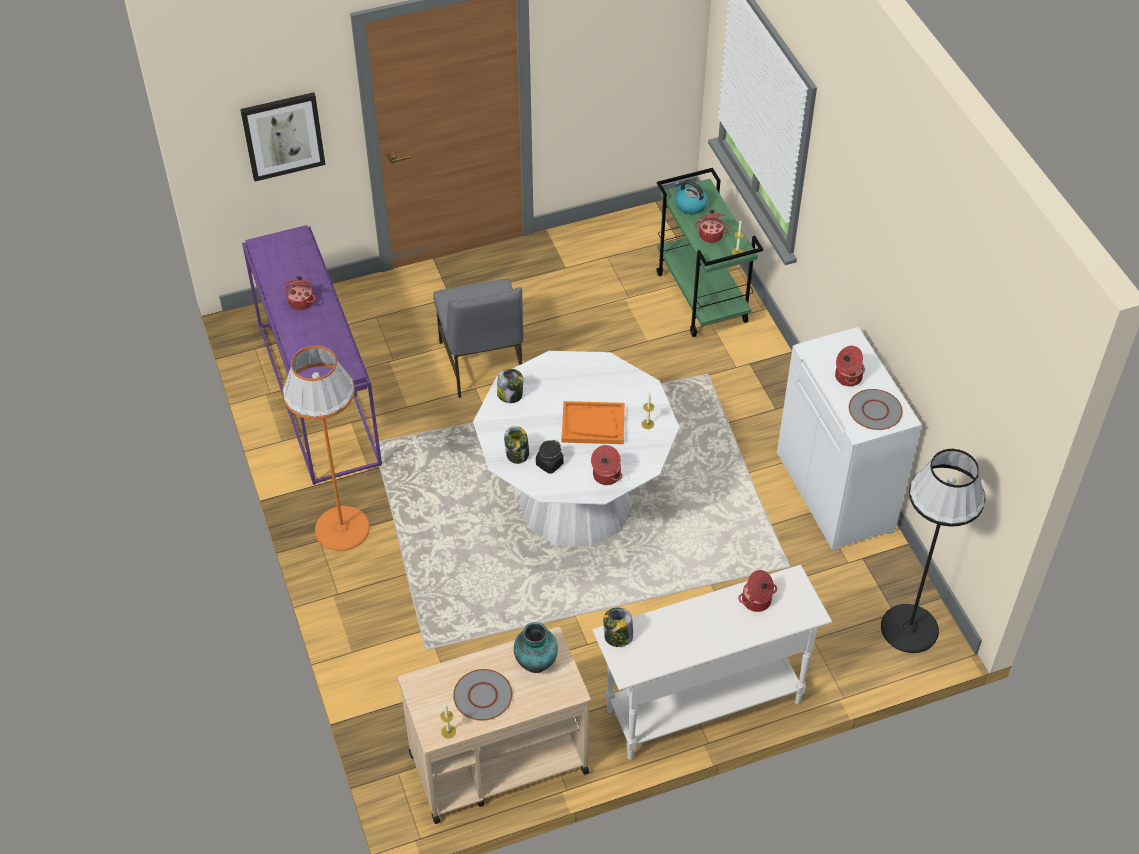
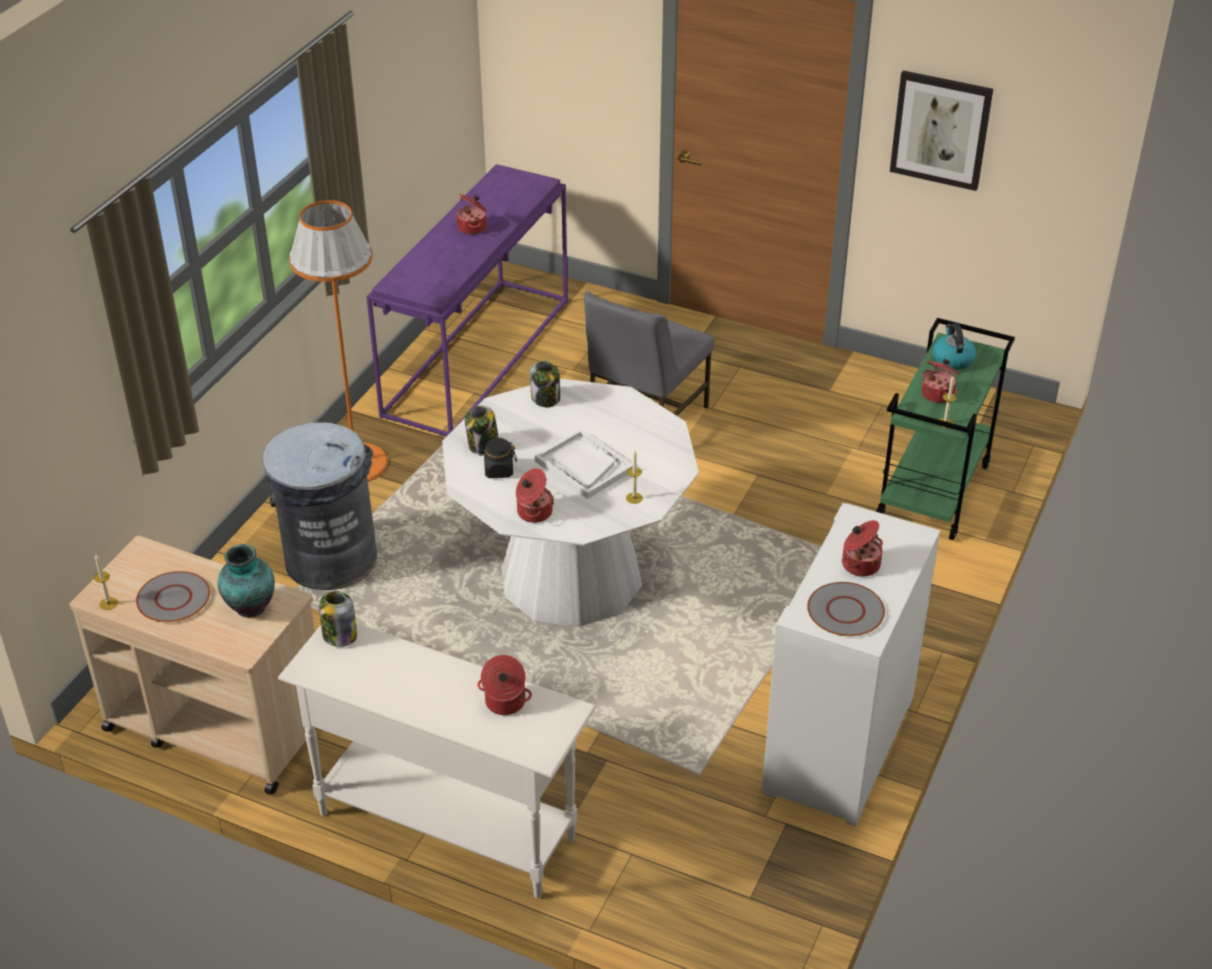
camera: 45 degrees right, 10 degrees down
(283, 135) = (574, 70): picture -> picture (941, 129)
(417, 604) = (330, 559): none -> grey trash can
(593, 424) = (583, 466): orange tray -> white tray
(909, 628) = (746, 925): black floor lamp -> none

